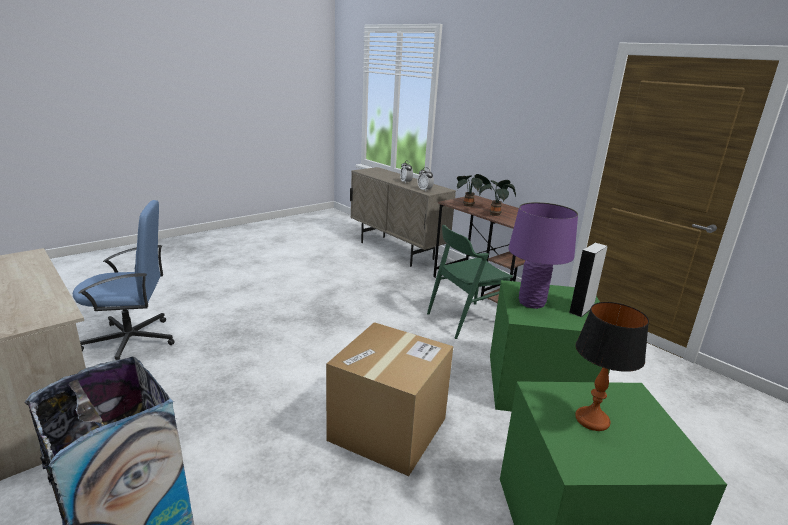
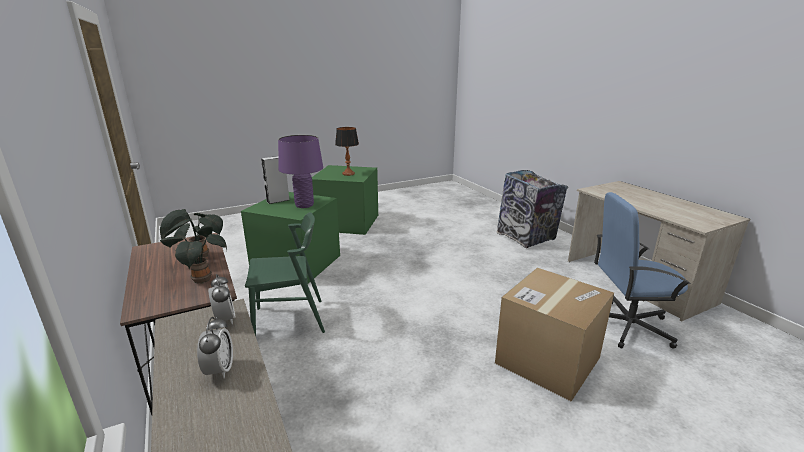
camera: 165 degrees left, 0 degrees up
(388, 429) = (409, 253): cardboard box -> cardboard box (547, 360)

